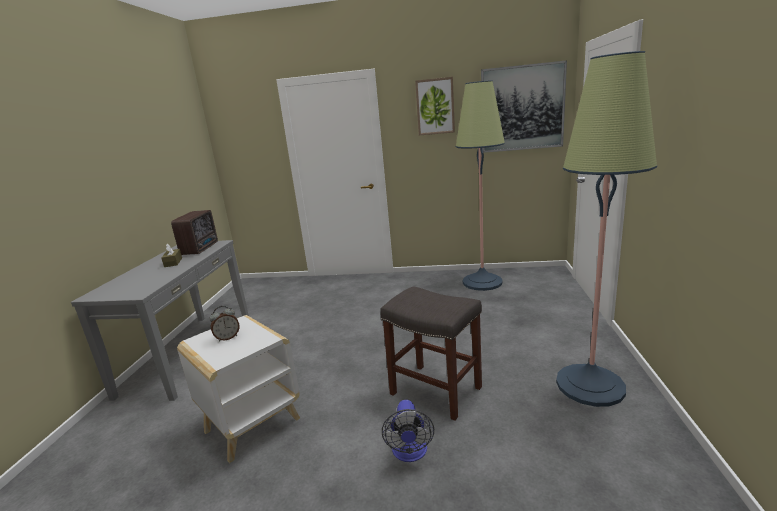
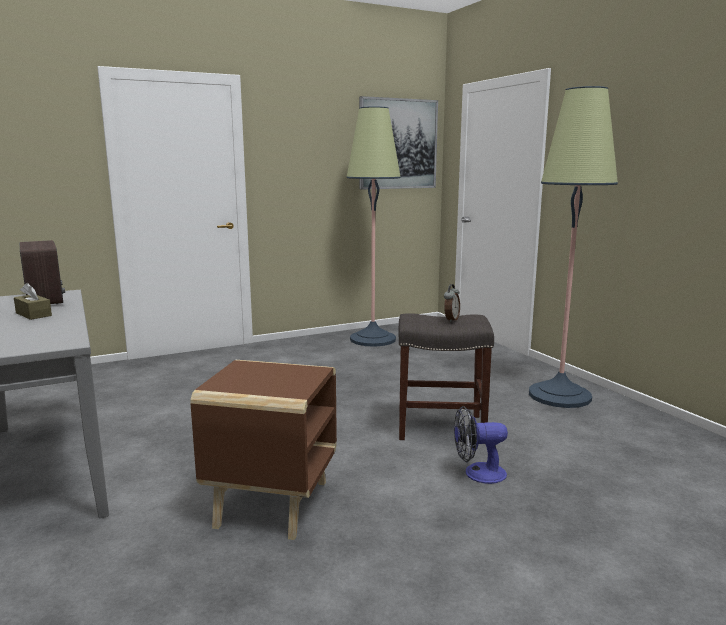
camera: 35 degrees left, 5 degrees down
(227, 338) = (258, 377): alarm clock -> alarm clock (451, 320)
(253, 424) = (273, 502): white side table -> brown side table
(410, 453) = (477, 473): fan -> fan turned 120 degrees clockwise
(435, 106) = (310, 131): picture -> none

